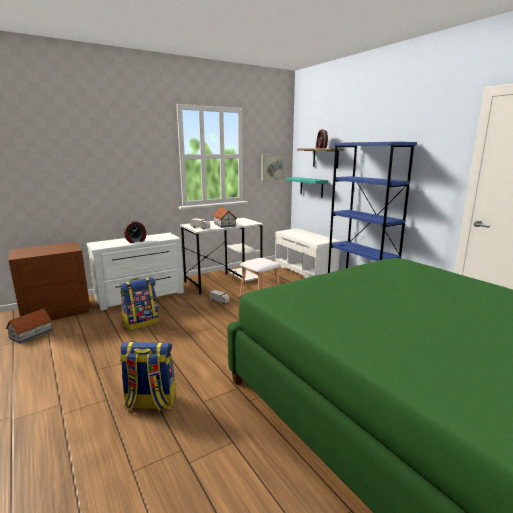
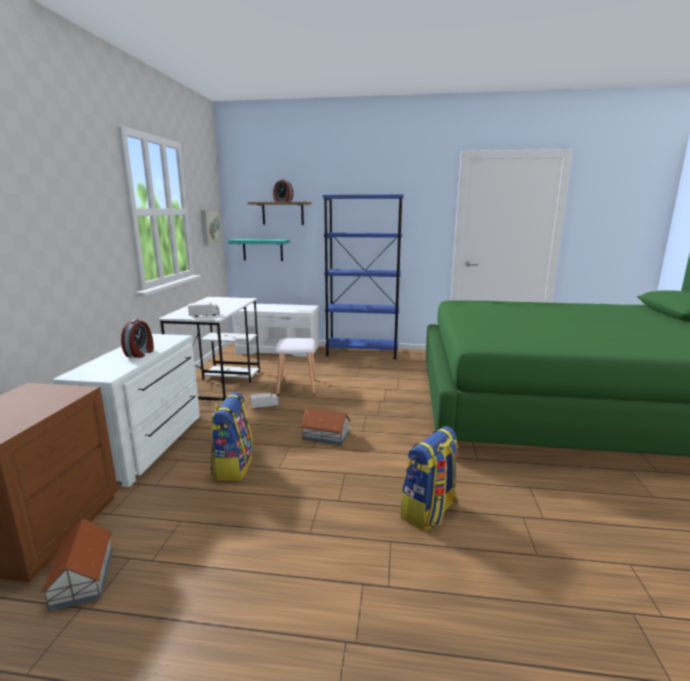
camera: 50 degrees left, 0 degrees up
(224, 224) = (219, 307): toy house -> toy house (325, 435)

